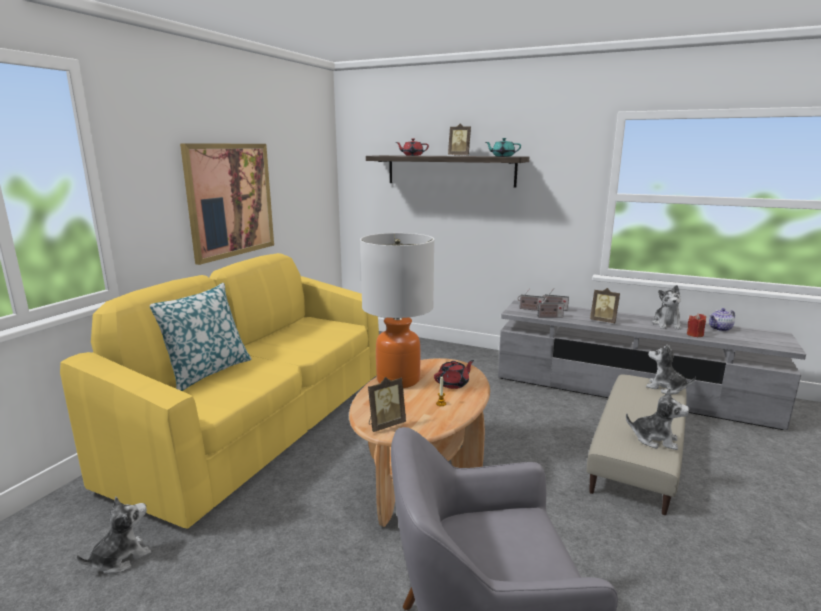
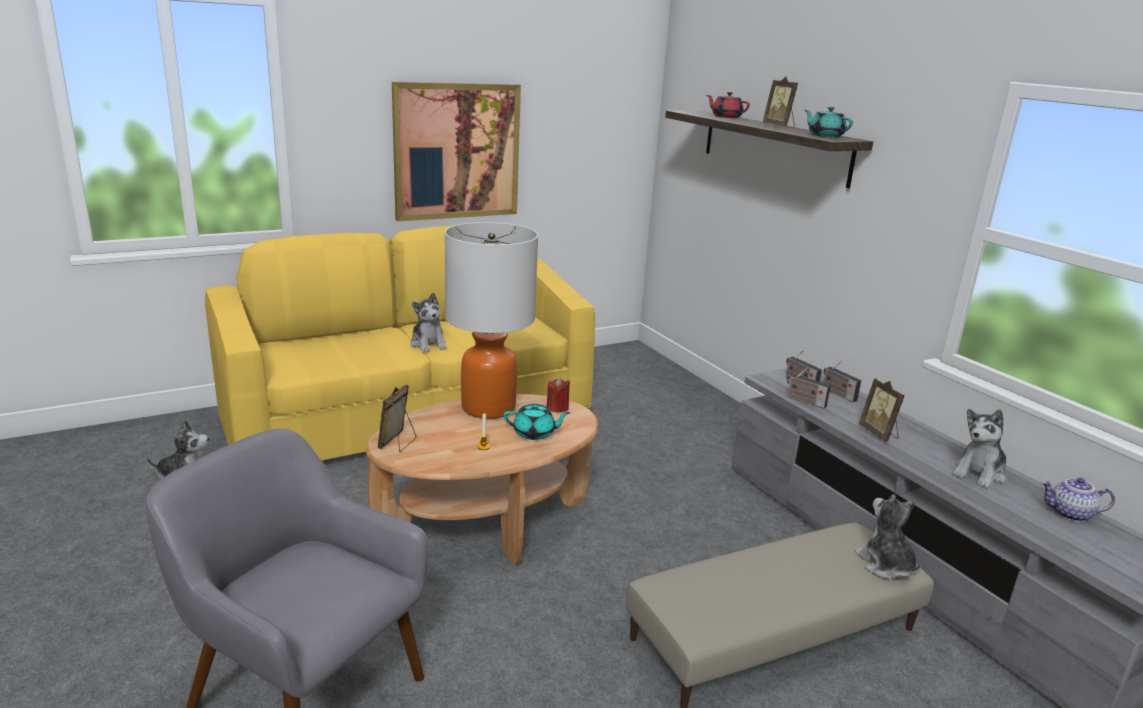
camera: 35 degrees right, 5 degrees up
(207, 372) = (348, 338): pillow -> none
(385, 424) = (398, 443): picture frame -> picture frame turned 105 degrees clockwise
(453, 384) = (535, 433): red teapot -> turquoise teapot
(655, 439) = (733, 609): plush toy -> plush toy (428, 344)
(695, 334) = (995, 504): red candle -> red candle (557, 408)

